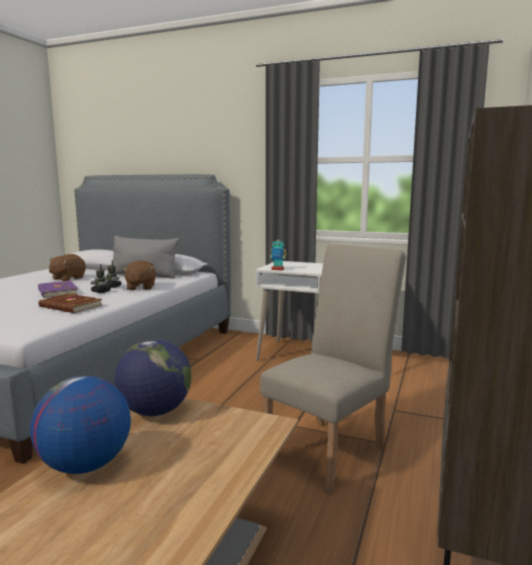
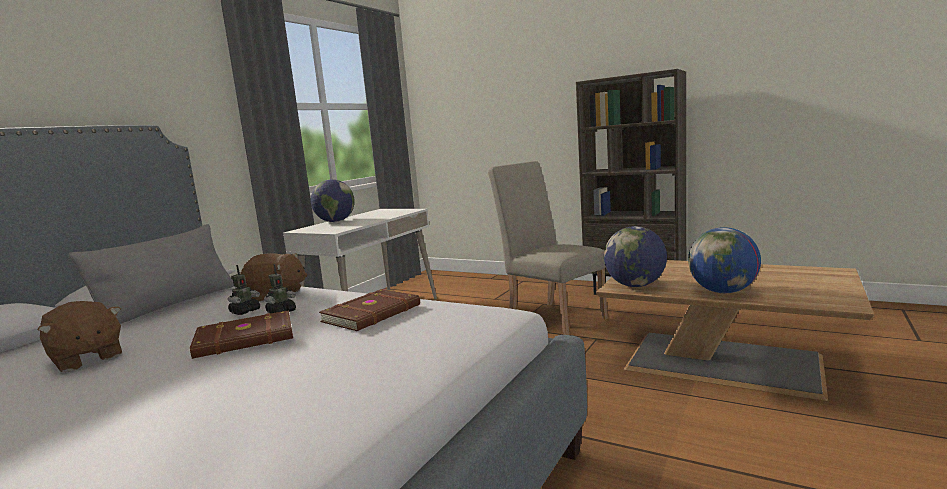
camera: 80 degrees left, 0 degrees up
(56, 292) = (246, 339): purple book -> brown book
(277, 269) = (347, 228): toy robot -> none
(318, 264) = (335, 221): none -> globe

